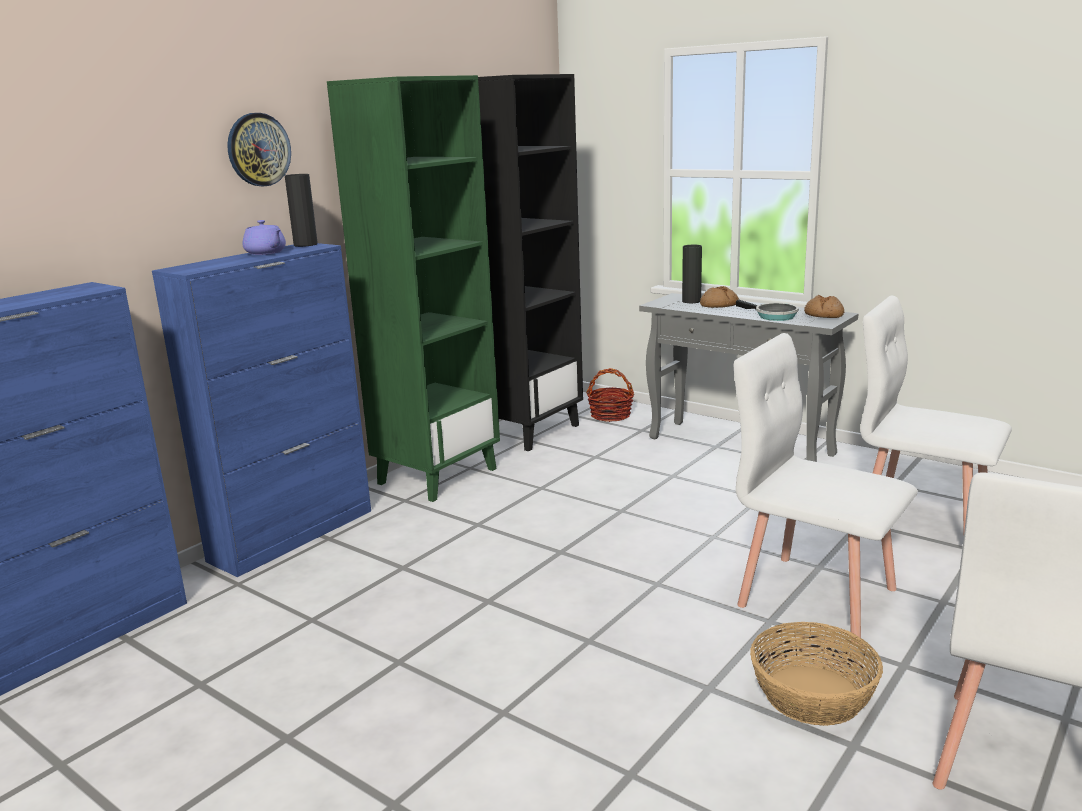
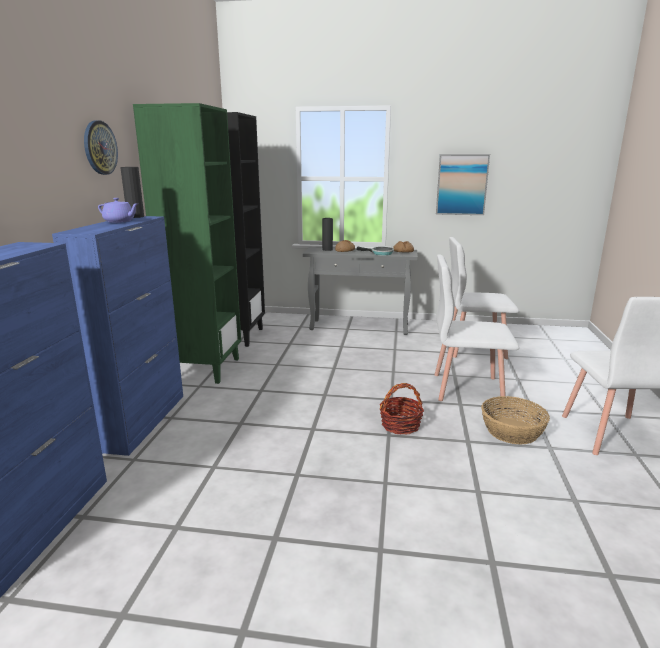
camera: 30 degrees left, 0 degrees up
(610, 415) = (275, 321): basket -> basket (400, 425)
(964, 188) = (461, 184): none -> picture

